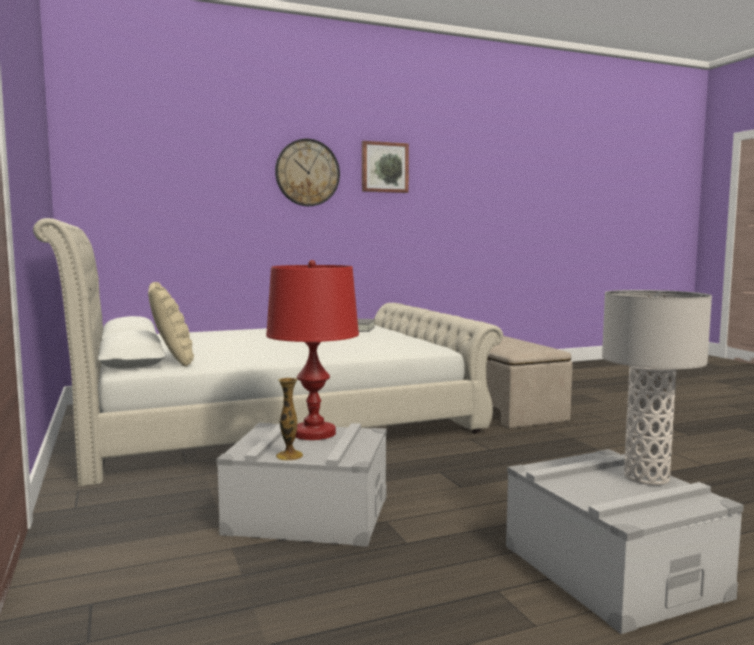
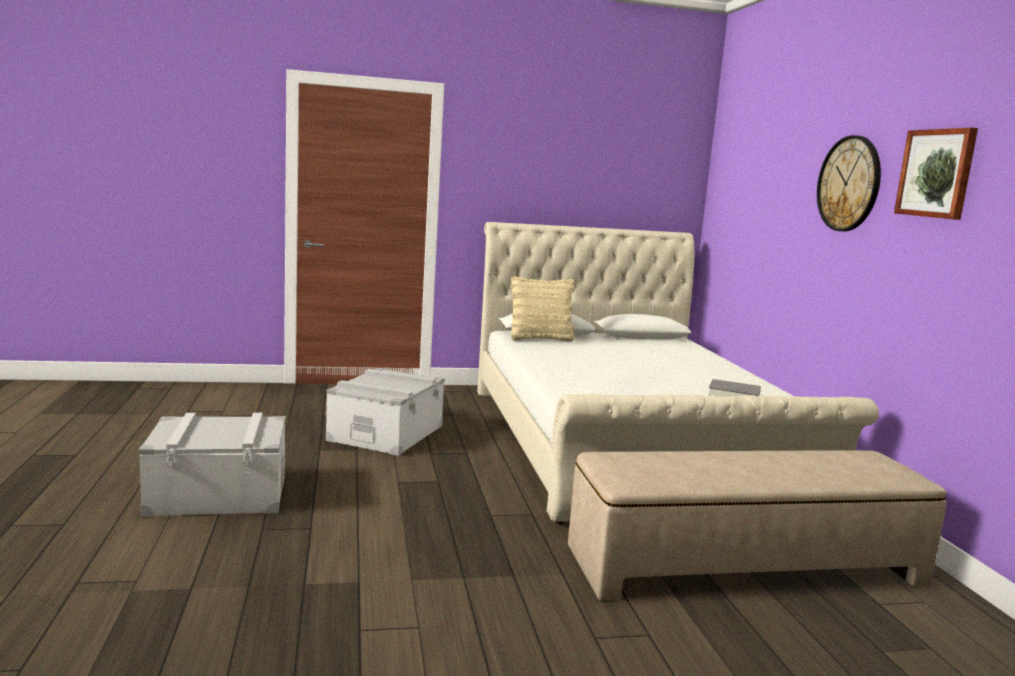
camera: 100 degrees right, 5 degrees up
(289, 456) = (365, 378): vase -> none
(314, 433) = (405, 386): red table lamp -> none
(647, 477) = (213, 441): white table lamp -> none

